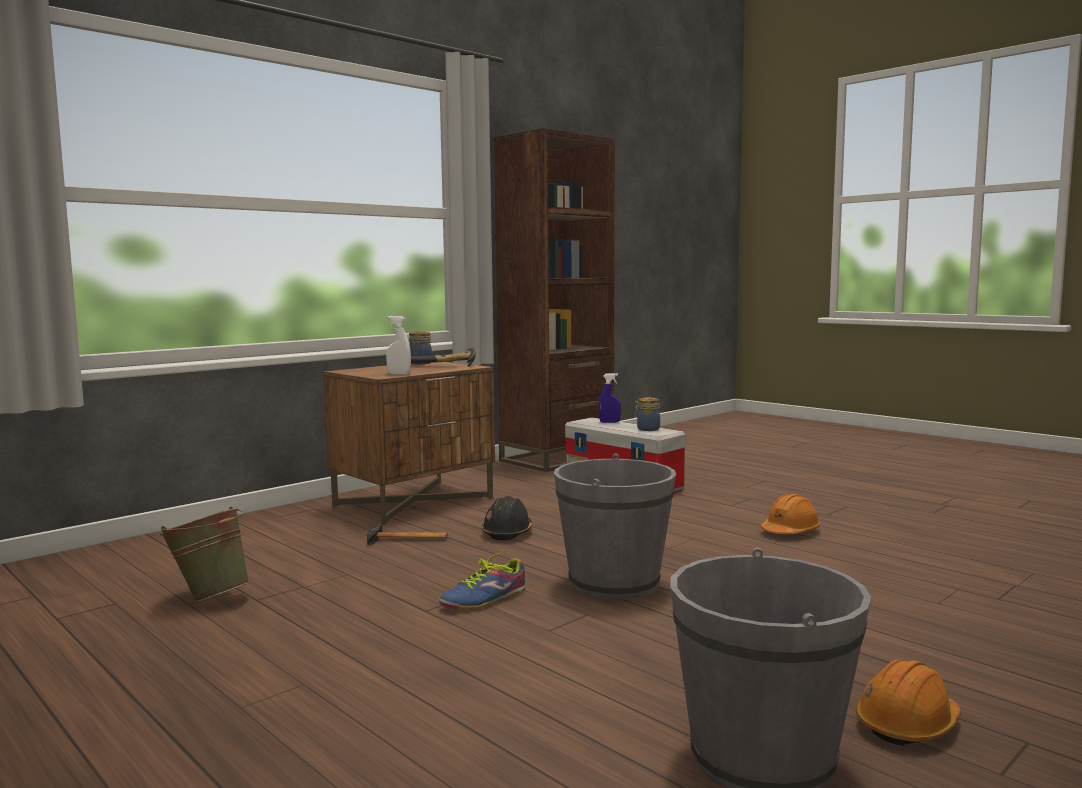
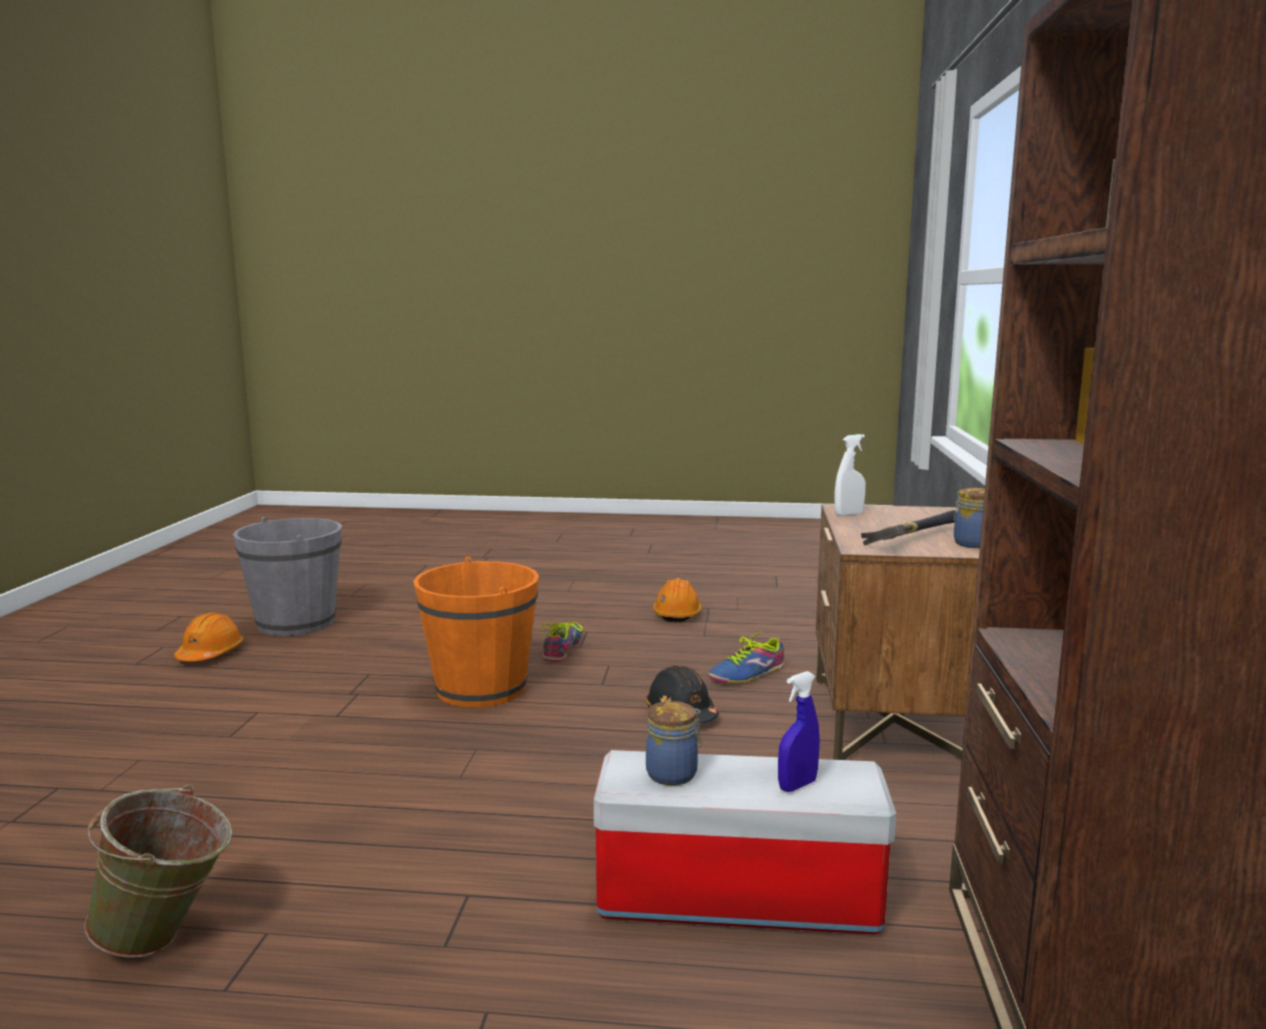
camera: 140 degrees right, 5 degrees up
(210, 598) = (737, 601): green bucket -> green bucket (168, 939)
(408, 540) = (747, 674): hammer -> shoe
(614, 583) = (480, 689): grey bucket -> orange bucket
(790, 531) = (328, 842): orange hard hat -> orange hard hat (677, 614)

